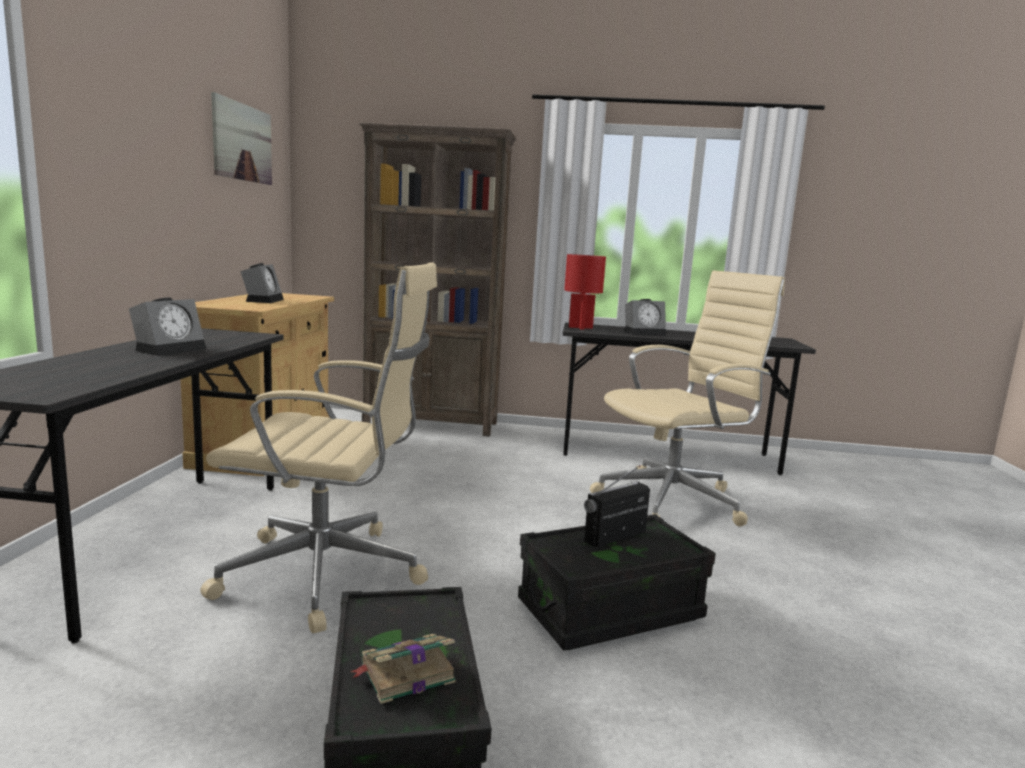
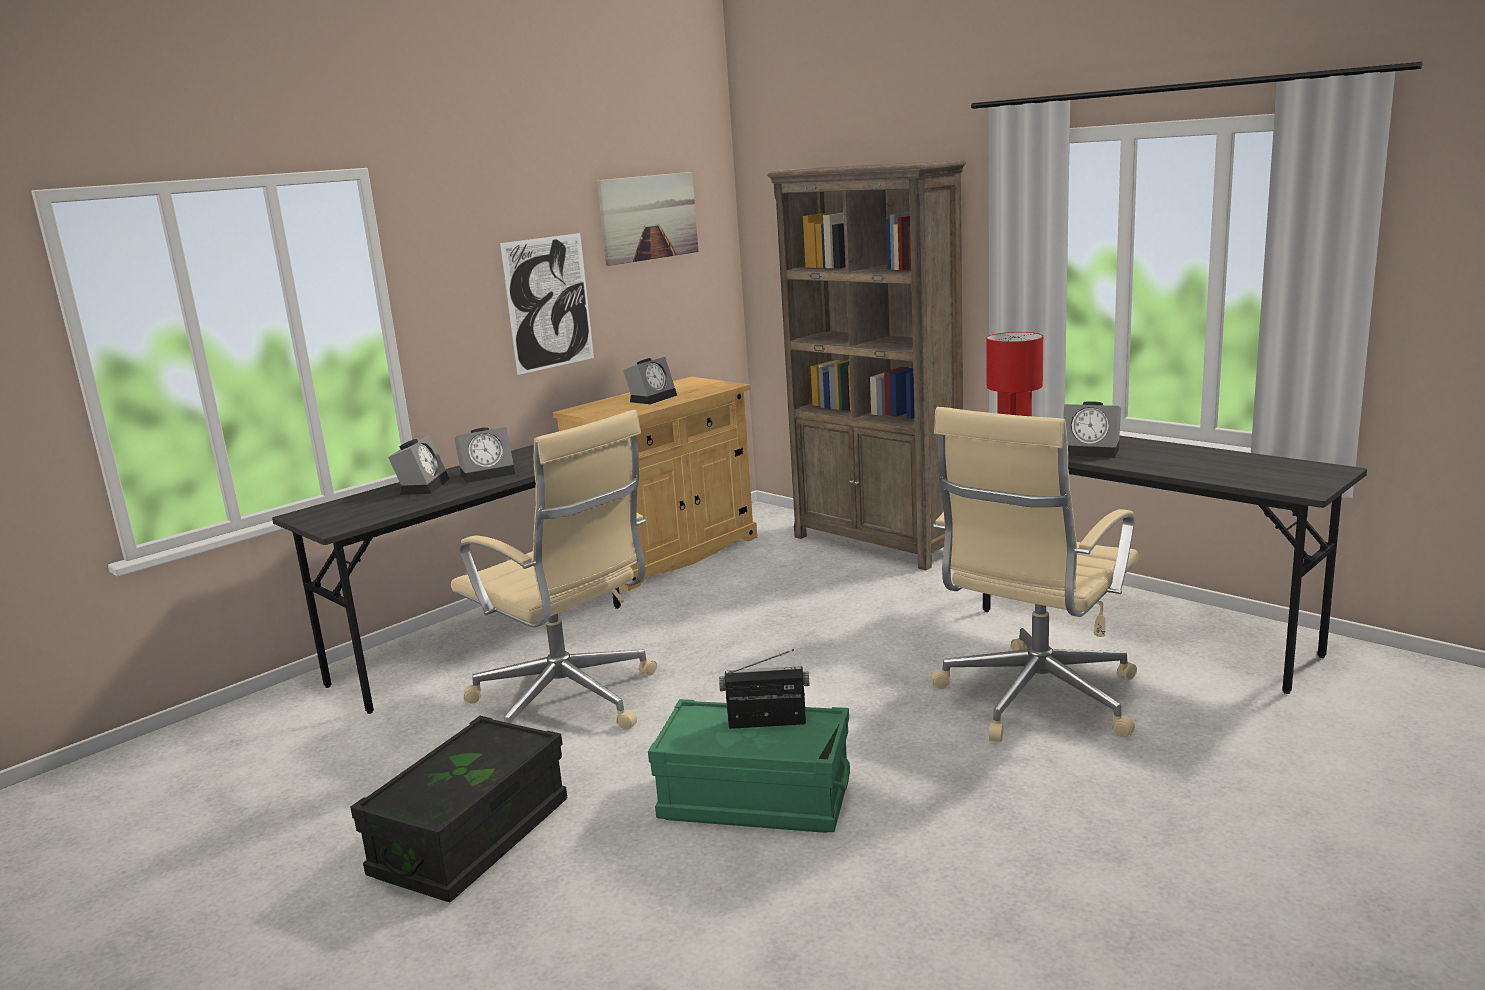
camera: 40 degrees right, 5 degrees up
(101, 359) = (423, 486): none -> alarm clock
(173, 195) = (548, 303): none -> picture
(405, 674) = (439, 783): book -> none
(610, 610) = (755, 799): black storage box -> green storage box
(674, 500) = (1035, 700): beige office chair -> beige office chair turned 120 degrees clockwise

